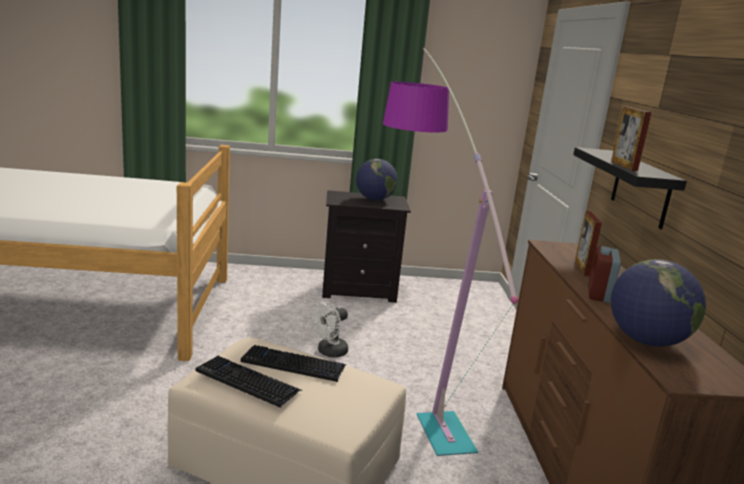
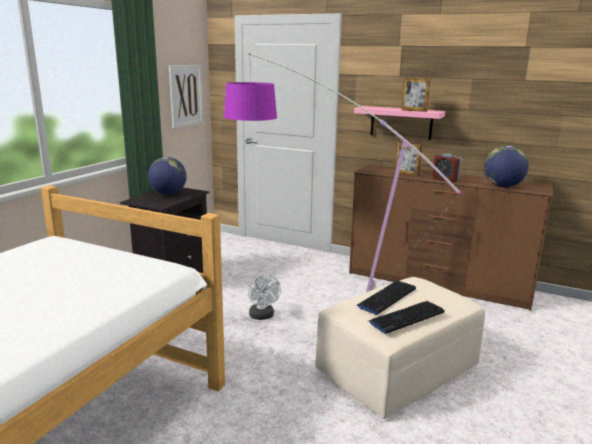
camera: 60 degrees left, 0 degrees up
(479, 104) = (186, 95): none -> picture
(641, 188) = (401, 123): black shelf -> pink shelf

